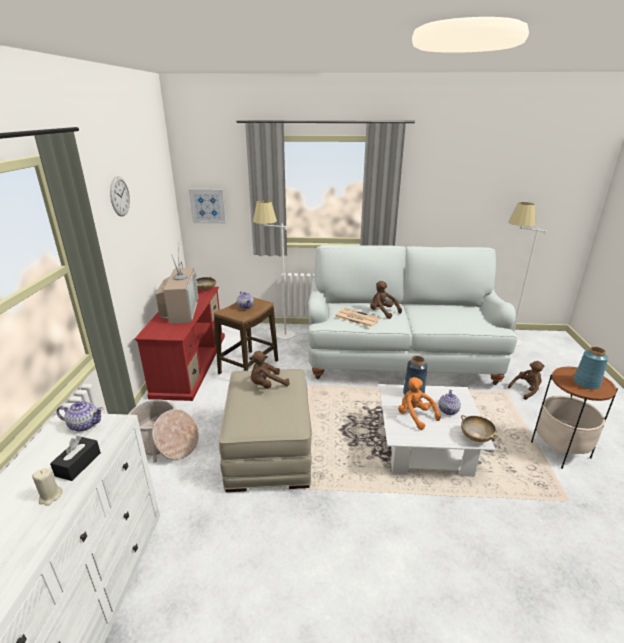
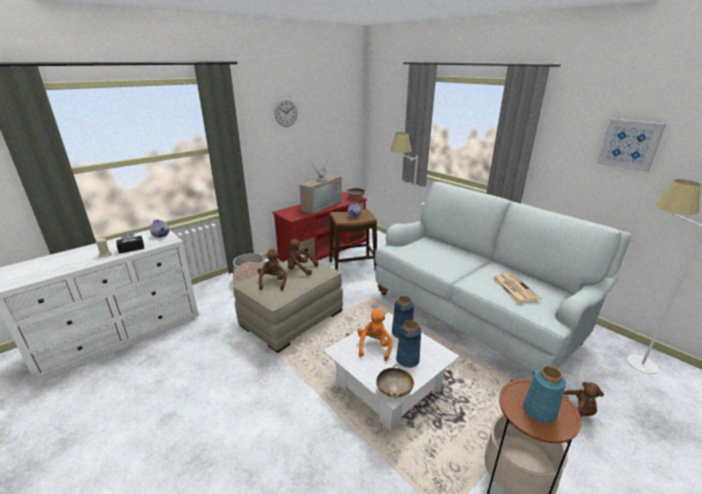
camera: 45 degrees right, 0 degrees up
(208, 206) = (382, 133): picture -> picture (629, 144)
(356, 318) = (421, 252): newspaper -> newspaper (514, 288)
(382, 312) = (454, 258): brown plush toy -> brown plush toy (273, 282)
(448, 410) = (408, 360): teapot -> blue vase

